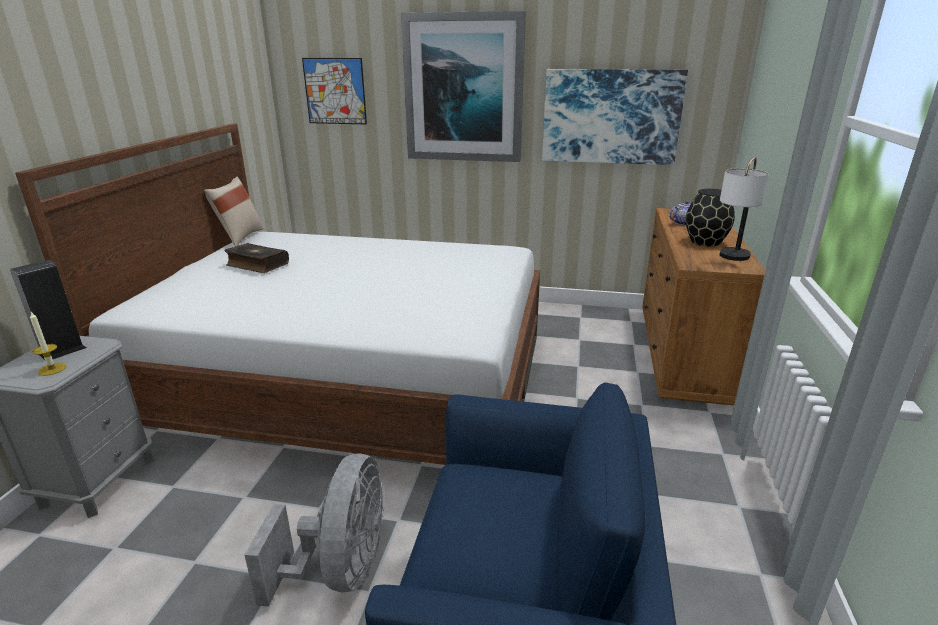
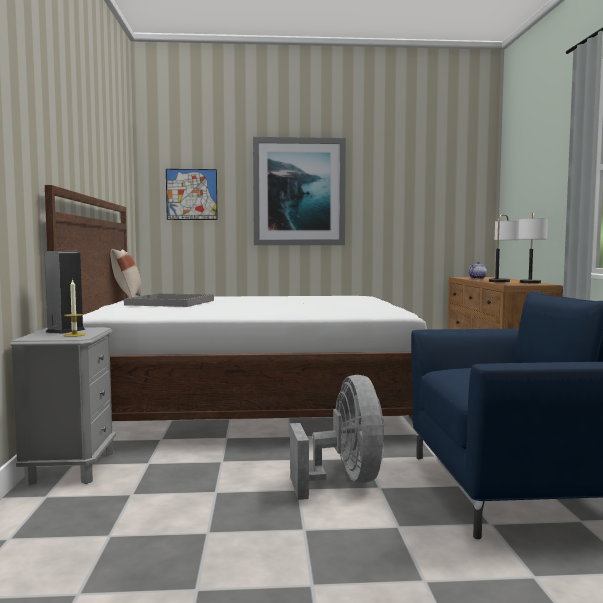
camera: 15 degrees left, 20 degrees down
(257, 265) = (169, 303): book -> grey tray
(611, 116) = (409, 211): picture -> none
(704, 242) = (503, 281): black vase -> table lamp

